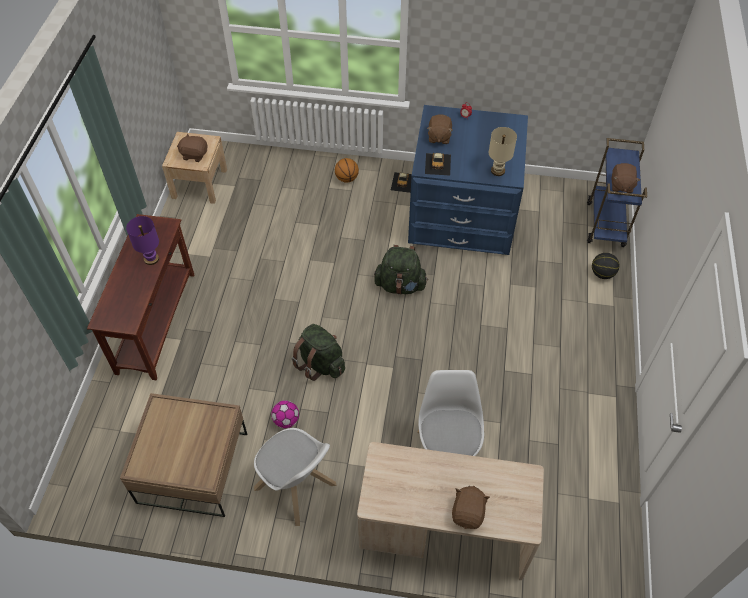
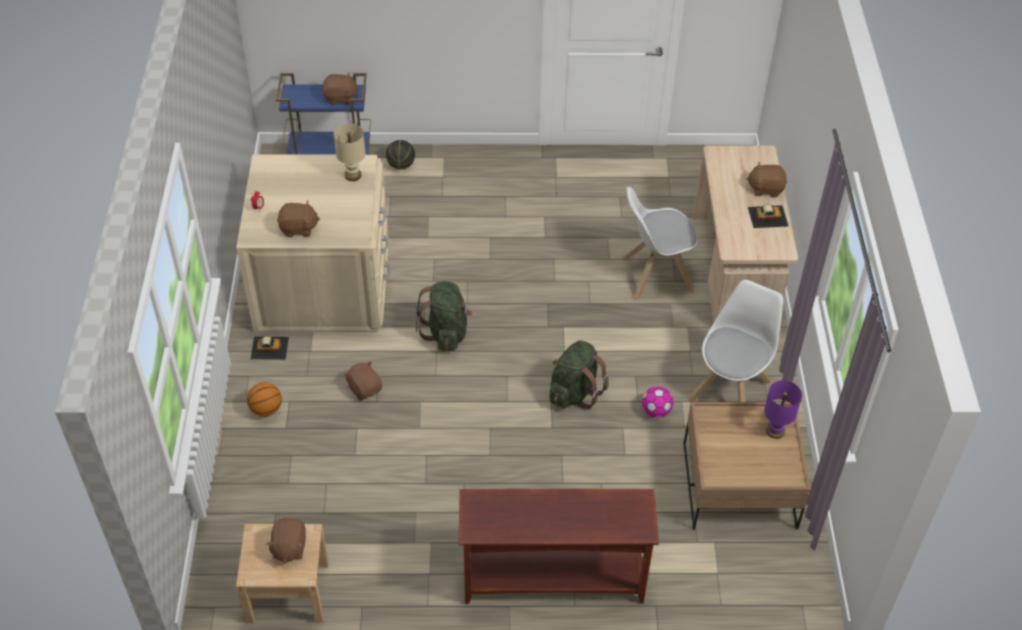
camera: 100 degrees left, 5 degrees down
(152, 259) = (534, 503): purple table lamp -> purple table lamp (774, 430)
(353, 231) = (365, 389): none -> brown plush toy
(438, 164) = (347, 226): toy car -> toy car (767, 216)
(462, 214) = (323, 284): blue dresser -> beige dresser

